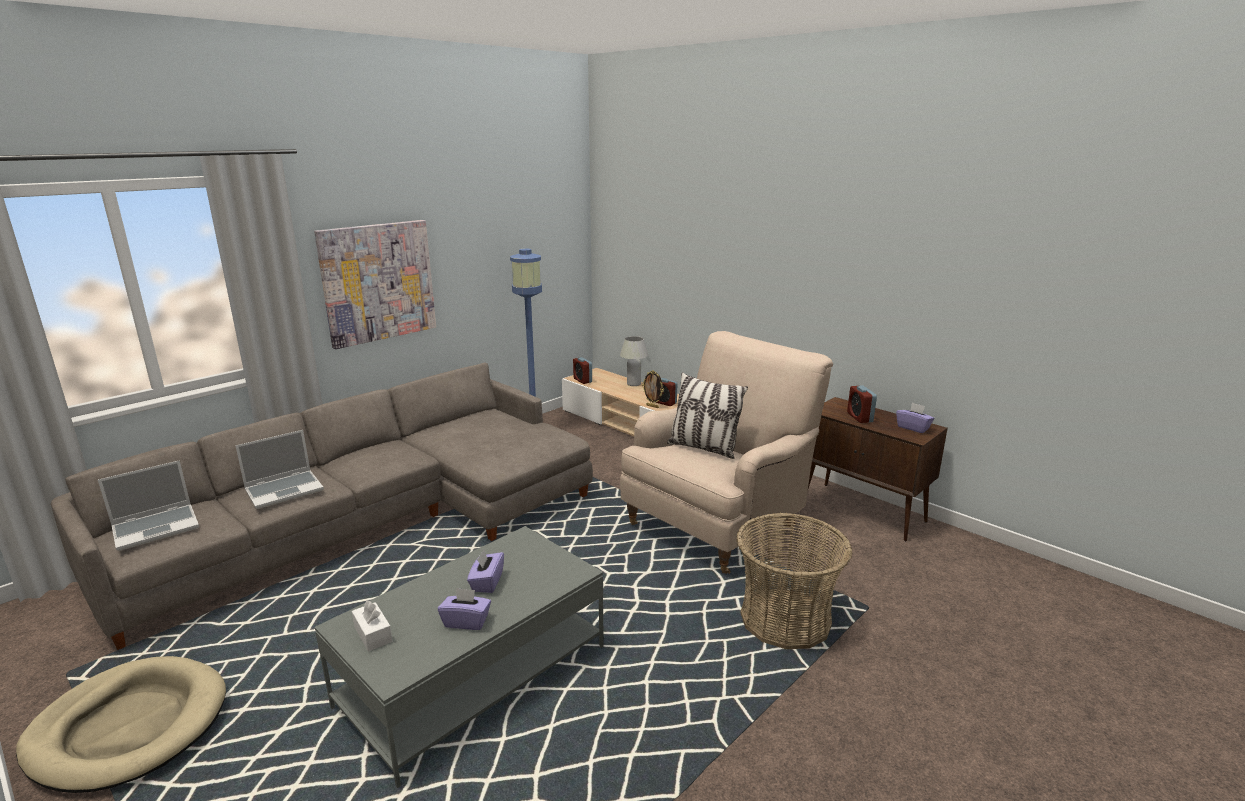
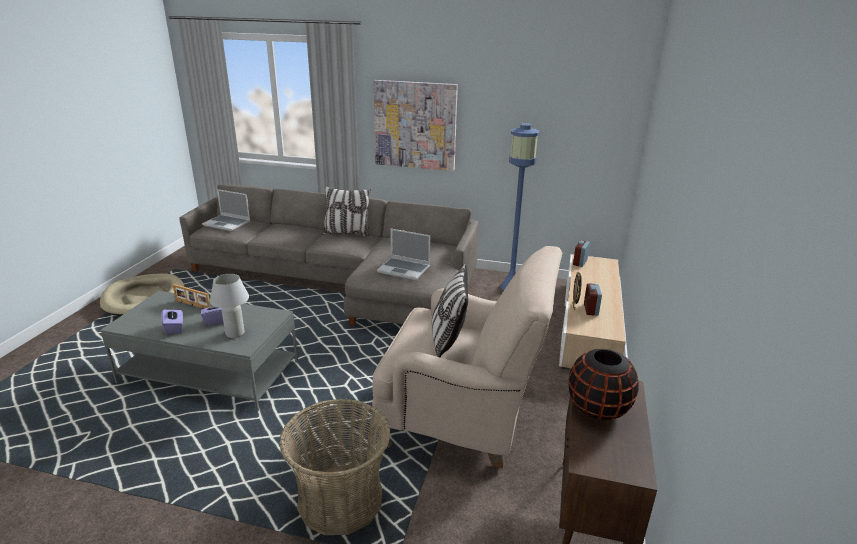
camera: 60 degrees right, 5 degrees up
(285, 490) = (283, 233): laptop -> laptop (404, 269)
(362, 451) = (347, 233): none -> pillow
(373, 634) = (155, 307): white tissue box -> none
(413, 598) = (192, 305): none -> picture frame
(633, 384) = (609, 285): white table lamp -> white table lamp (235, 333)
(859, 417) = (598, 409): alarm clock -> black vase
(913, 428) = (616, 457): purple tissue box -> none

